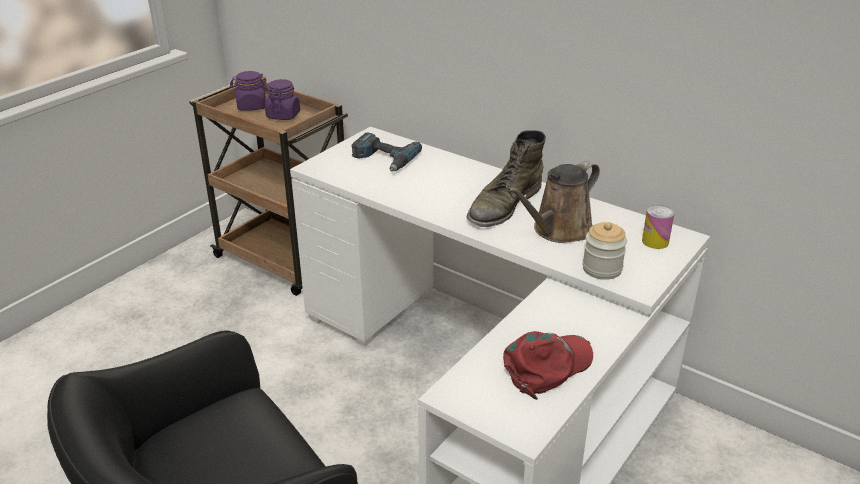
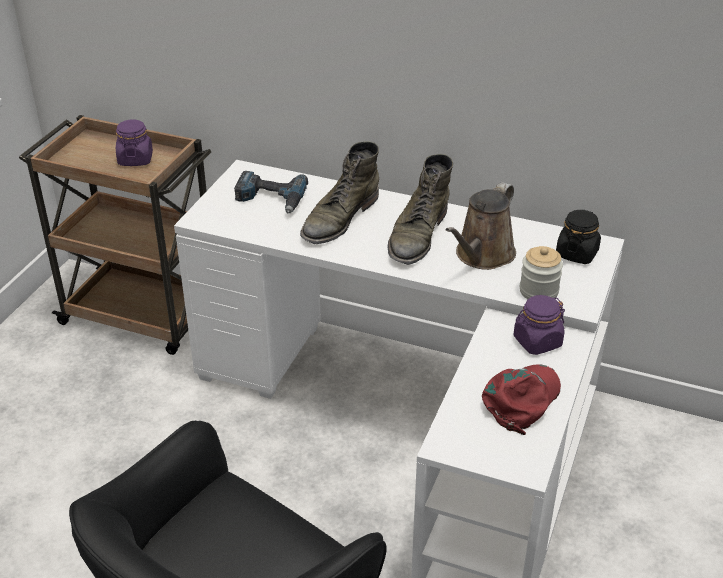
camera: 15 degrees left, 5 degrees up
(251, 106) = (92, 152): purple jar -> purple jar (537, 342)
(437, 182) = (339, 218): none -> green boot
(655, 241) = (577, 253): can -> black jar

